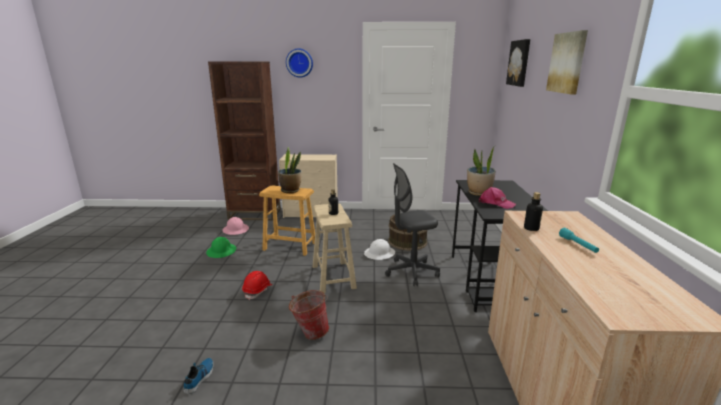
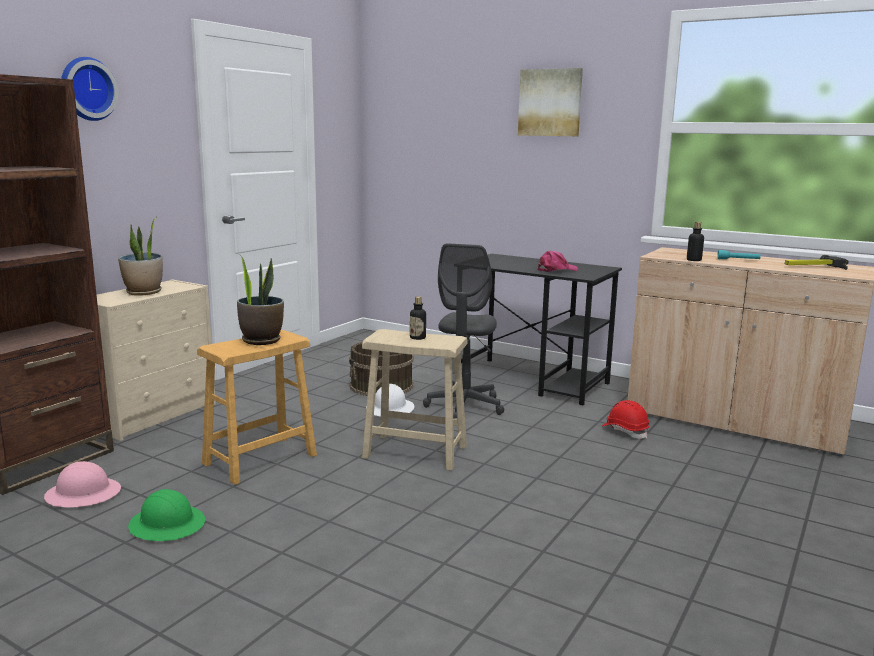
camera: 60 degrees left, 5 degrees down
(200, 377) = (586, 599): shoe -> none
(258, 291) = (383, 514): red hard hat -> red hard hat (625, 431)
(310, 332) = (542, 498): bucket -> none
(479, 193) = (515, 267): potted plant -> potted plant (144, 292)
(519, 63) = (422, 104): picture -> none
(625, 286) = (814, 267): none -> hammer

